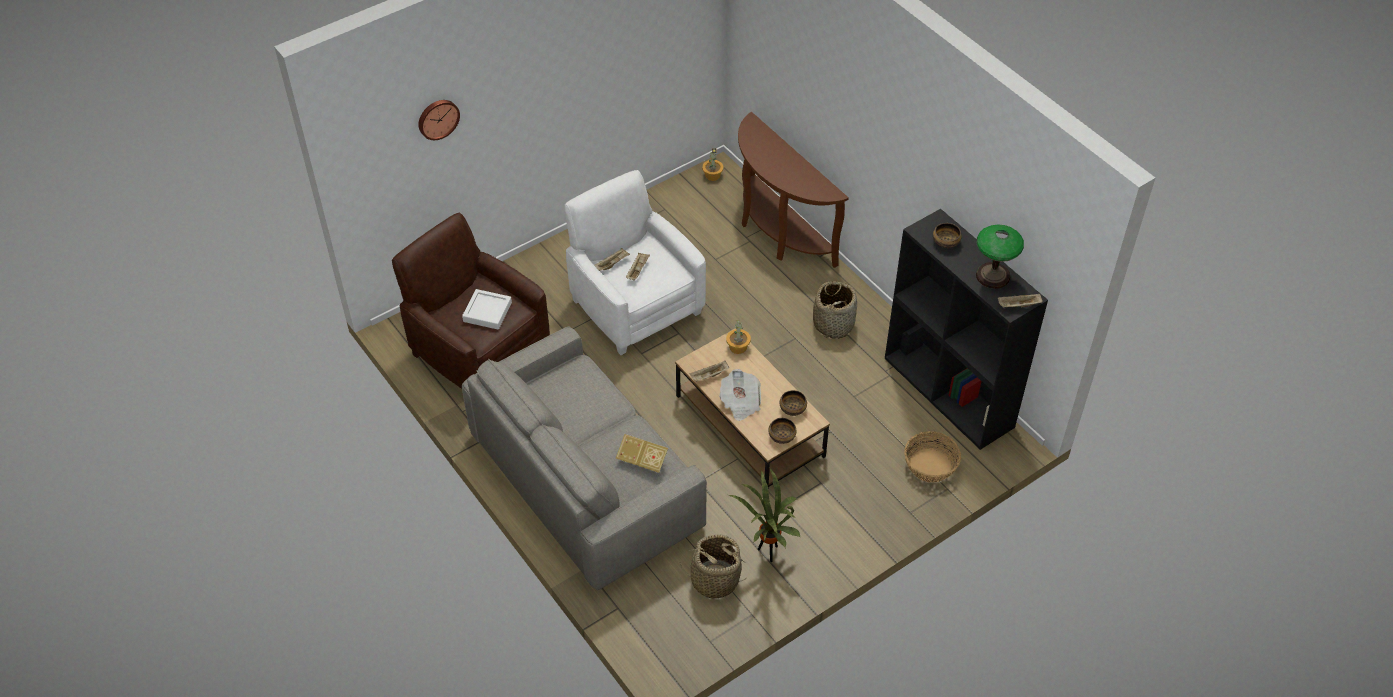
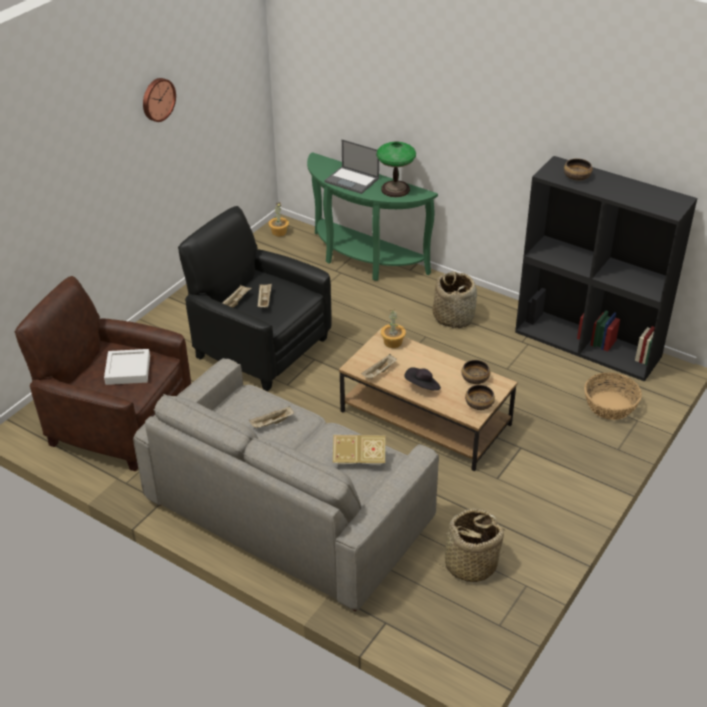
camera: 20 degrees left, 10 degrees down
(437, 118) = (32, 171): wall clock -> wall clock (157, 99)
(635, 305) = (260, 347): white armchair -> black armchair
(740, 403) = (422, 387): newspaper -> black hat
(768, 553) = (508, 524): potted plant -> none
(773, 159) = (352, 180): none -> laptop
(778, 232) = (362, 260): brown console table -> green console table
(993, 275) = (636, 191): table lamp -> table lamp (395, 189)
(1018, 306) = (676, 207): beige tray -> beige tray (272, 423)

